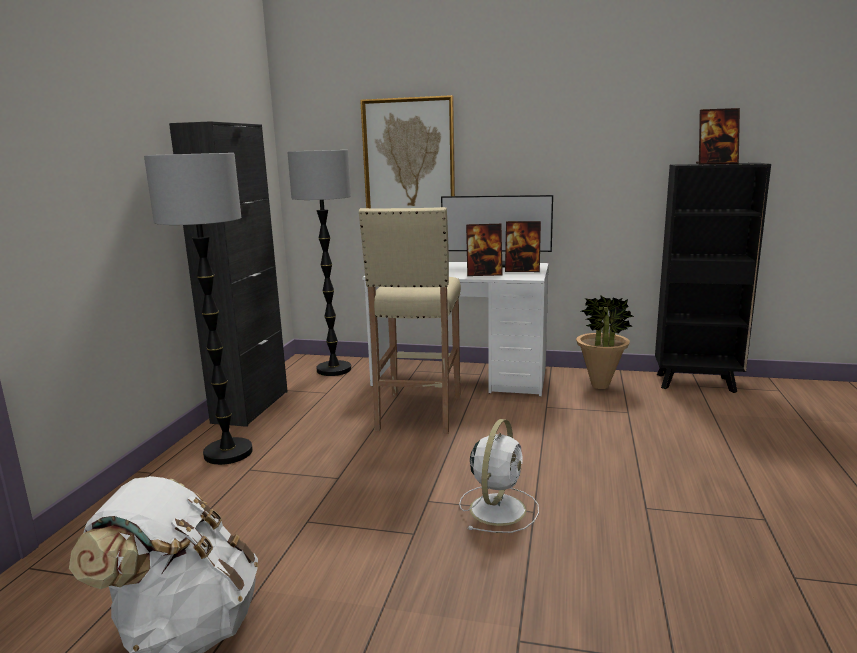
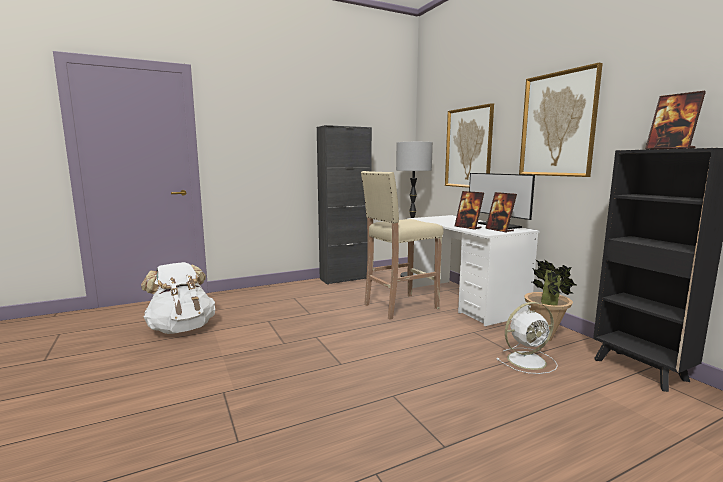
camera: 50 degrees right, 5 degrees down
(228, 453) = (301, 290): floor lamp -> none
(498, 508) = (332, 354): white fan -> white fan (528, 360)
(561, 131) = (557, 125): none -> picture

